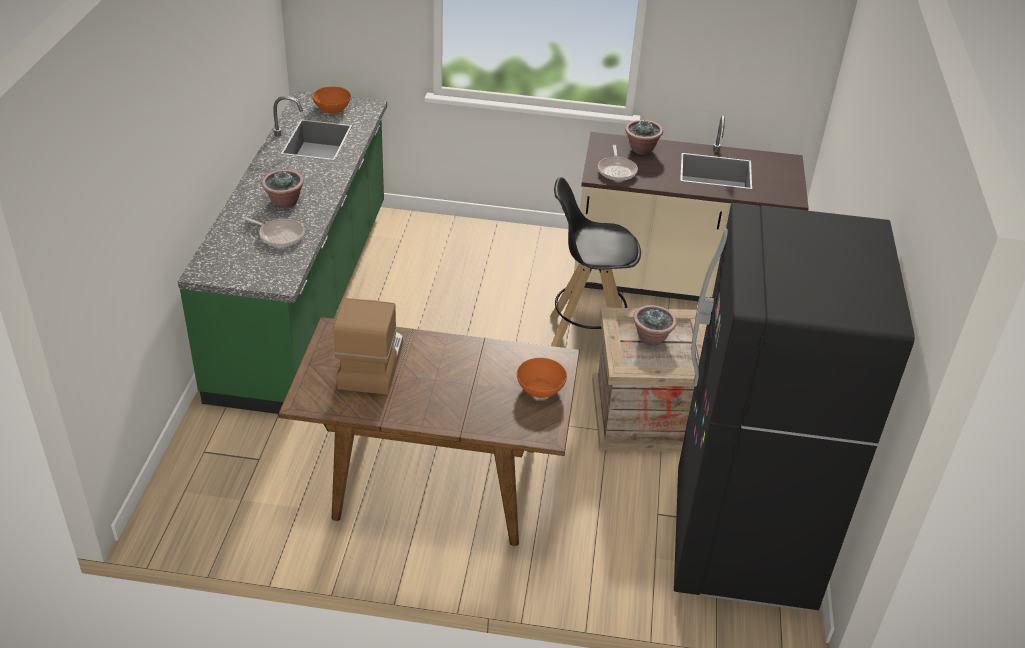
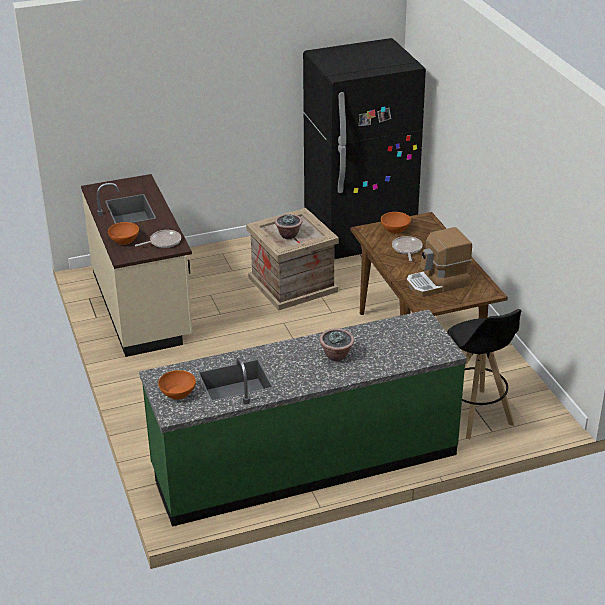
camera: 115 degrees left, 5 degrees down
(279, 235) = (376, 340): frying pan -> frying pan (407, 249)
(585, 338) = (239, 324): black stool -> black stool (475, 414)
(641, 149) = (124, 240): potted plant -> orange bowl

